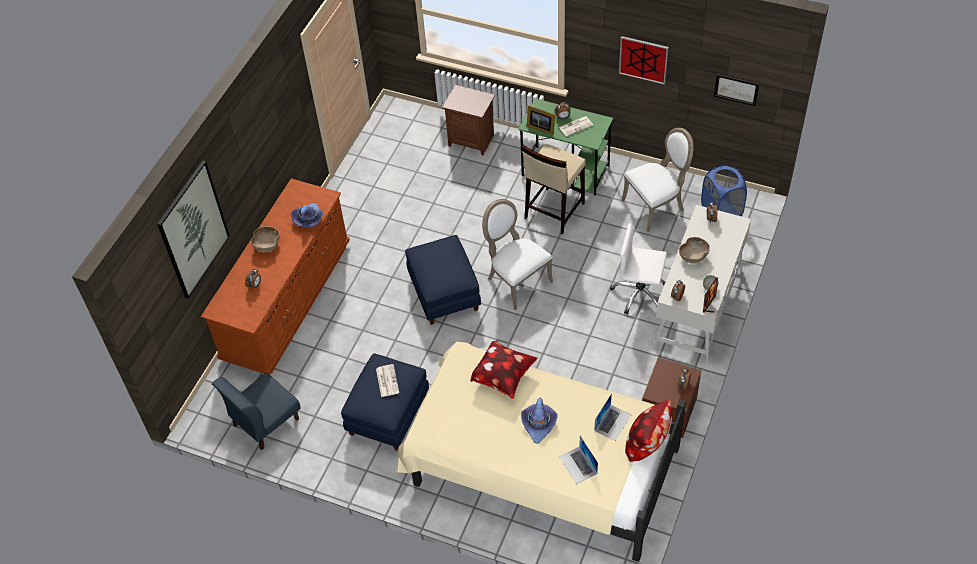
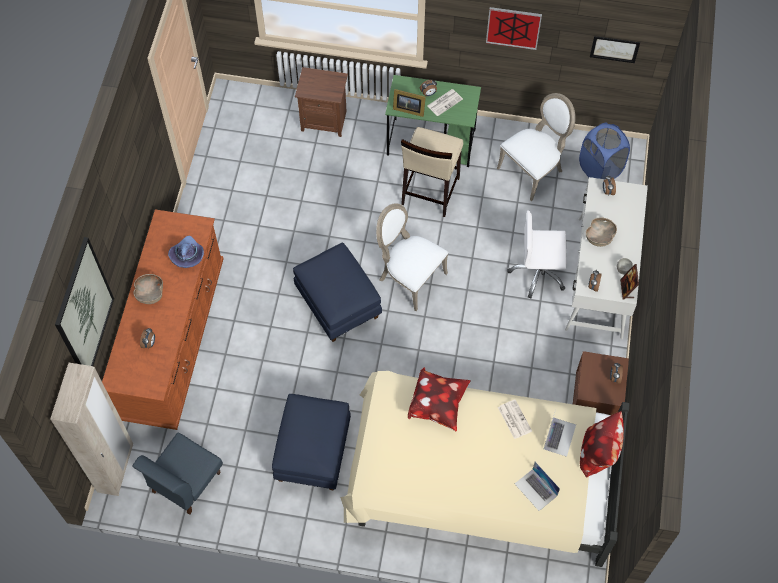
camera: 15 degrees left, 10 degrees up
(207, 400) = (116, 468): none -> beige wardrobe
(387, 380) = (313, 424): newspaper -> newspaper (514, 419)
(539, 423) = (486, 451): purple hat -> none

